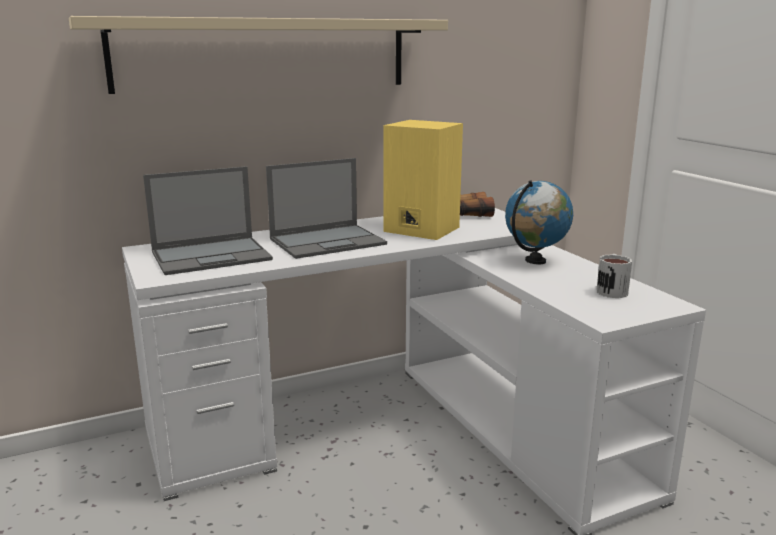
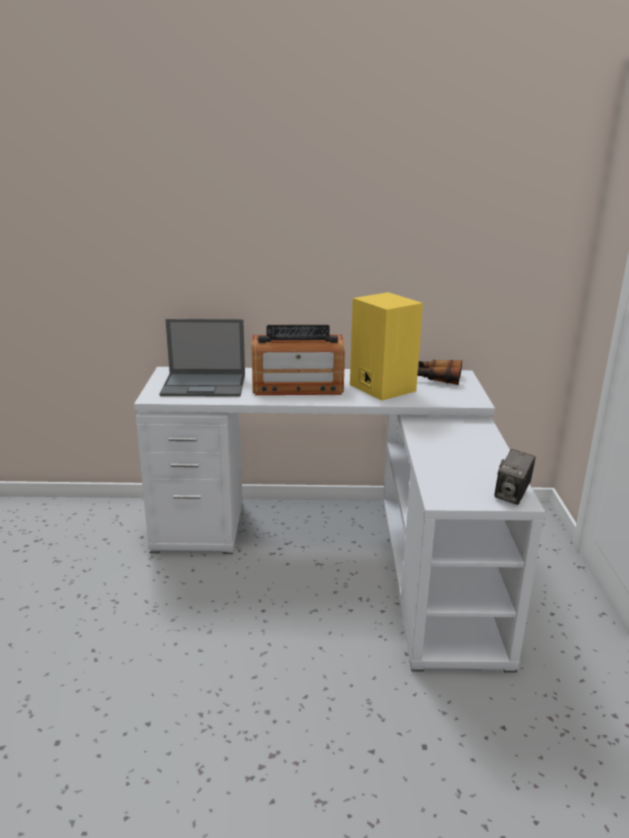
camera: 25 degrees right, 5 degrees up
(265, 54) = (273, 230): beige shelf -> none
(328, 241) = (297, 387): laptop -> radio
(535, 261) = (456, 434): globe -> none
(611, 290) = (485, 475): mug -> none
(660, 302) = (512, 495): none -> camera

